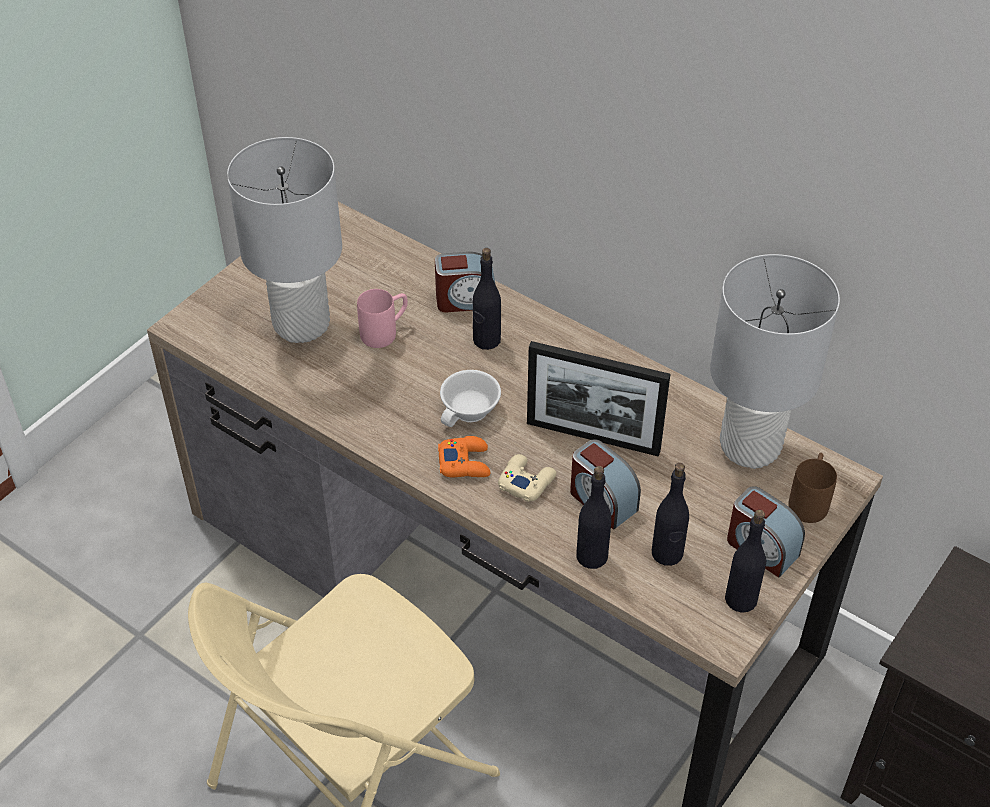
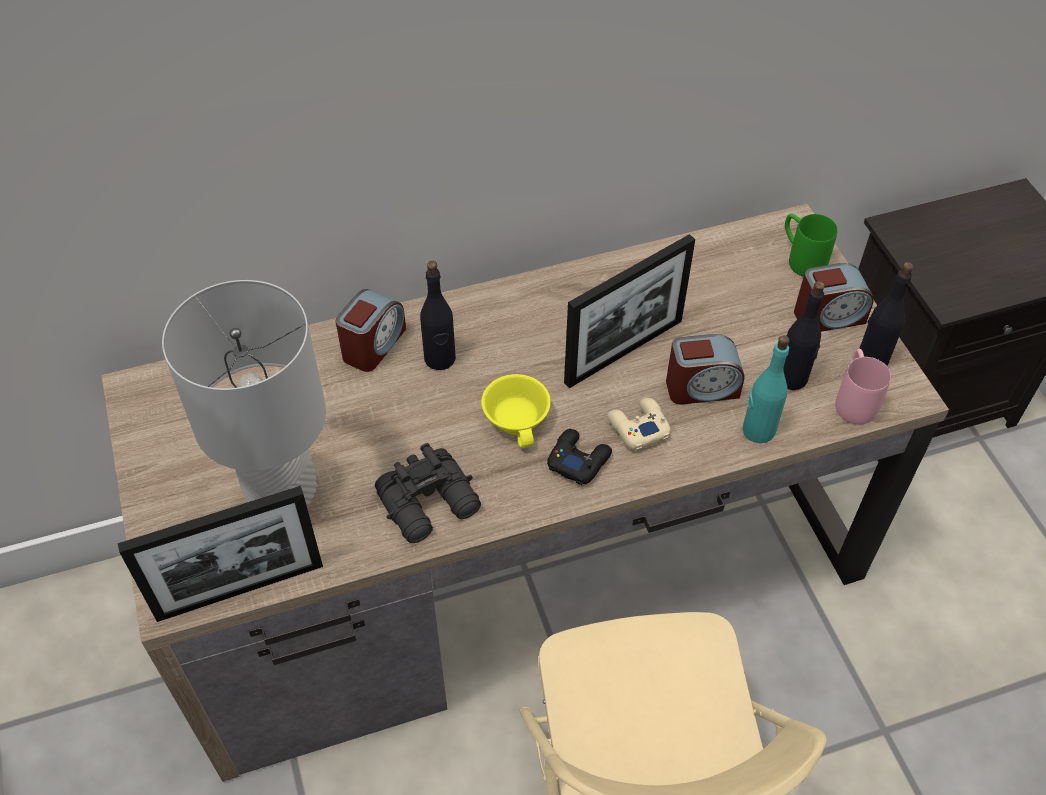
camera: 55 degrees left, 5 degrees up
(216, 350) = (240, 590): none -> picture frame
(357, 404) = (431, 504): none -> black binoculars
(385, 332) = (355, 429): pink mug -> pink mug (854, 399)
(465, 462) = (578, 460): orange game controller -> black game controller
(471, 411) = (519, 420): white cup -> yellow cup
(591, 556) = (758, 430): black bottle -> turquoise bottle
(748, 450) = (720, 262): grey table lamp -> none
(809, 500) = (800, 258): brown mug -> green mug

